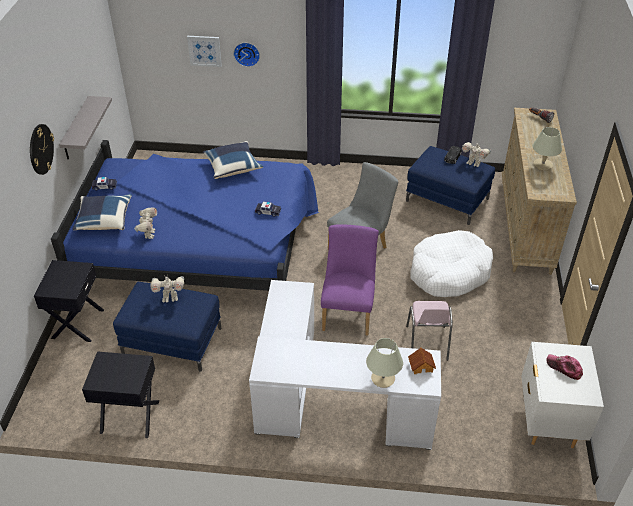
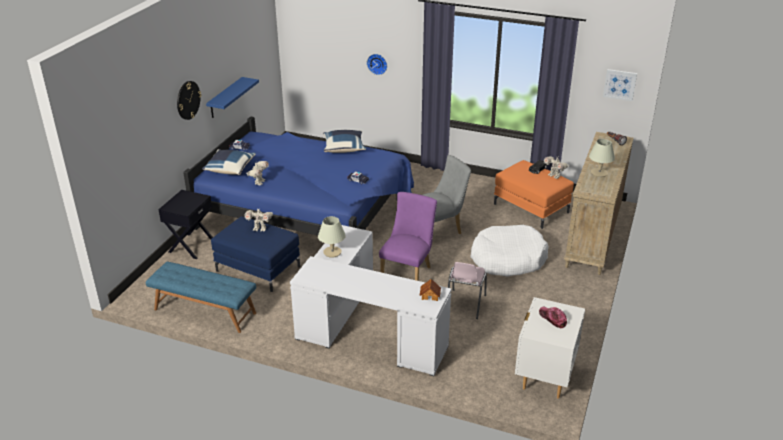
camera: 15 degrees right, 10 degrees down
(76, 129) = (225, 98): grey shelf -> blue shelf
(129, 417) = (204, 311): black nightstand -> blue bench
(204, 50) = (345, 58): picture -> picture (620, 84)
(382, 378) = (394, 298): beige table lamp -> beige table lamp (332, 252)
(447, 199) = (531, 208): blue ottoman -> orange ottoman

